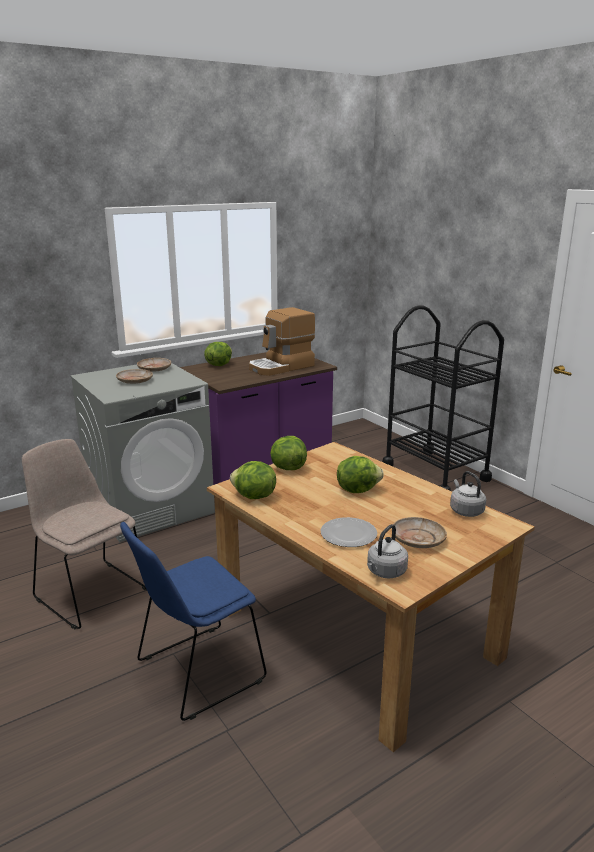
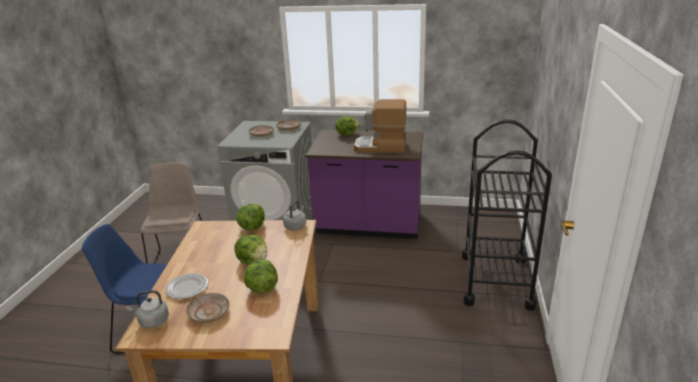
camera: 45 degrees right, 5 degrees up
(254, 497) = (199, 238): lettuce -> lettuce (262, 288)
(465, 510) = (275, 311): grey kettle -> grey kettle (296, 226)

